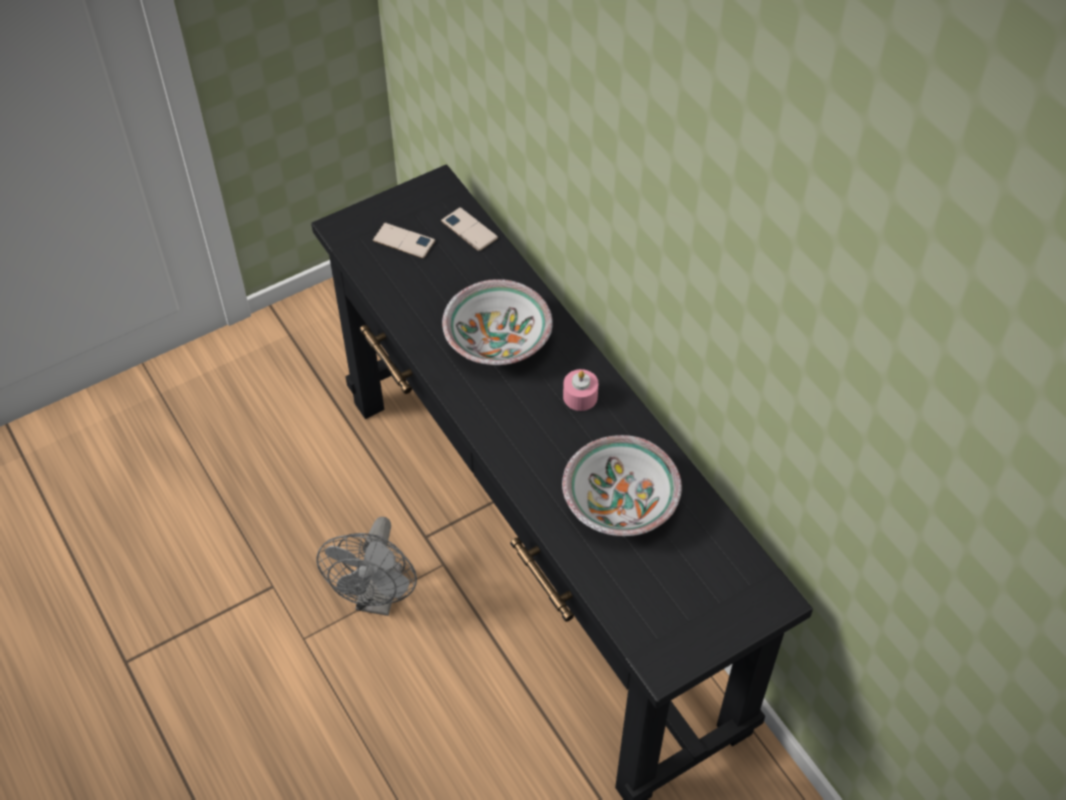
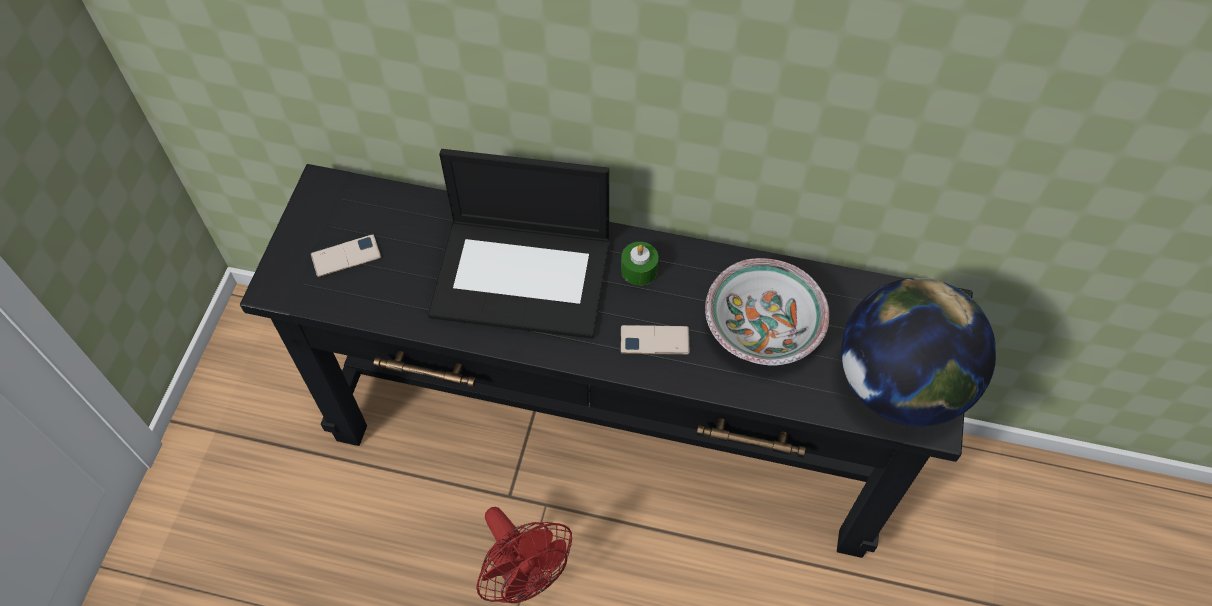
camera: 45 degrees left, 5 degrees up
(377, 598) = (525, 577): grey fan -> red fan
(469, 229) = (392, 204): phone -> phone (654, 340)
(499, 340) = (524, 276): bowl -> laptop
(580, 396) = (639, 270): pink candle -> green candle
(670, 620) = (899, 385): none -> globe

